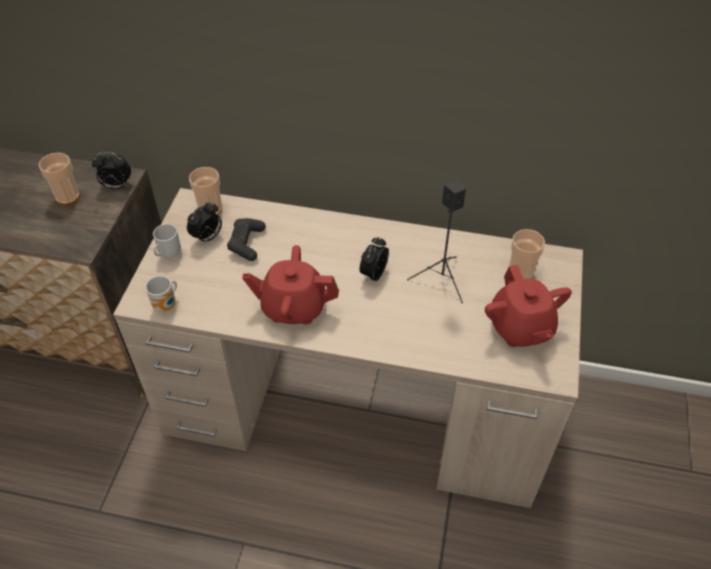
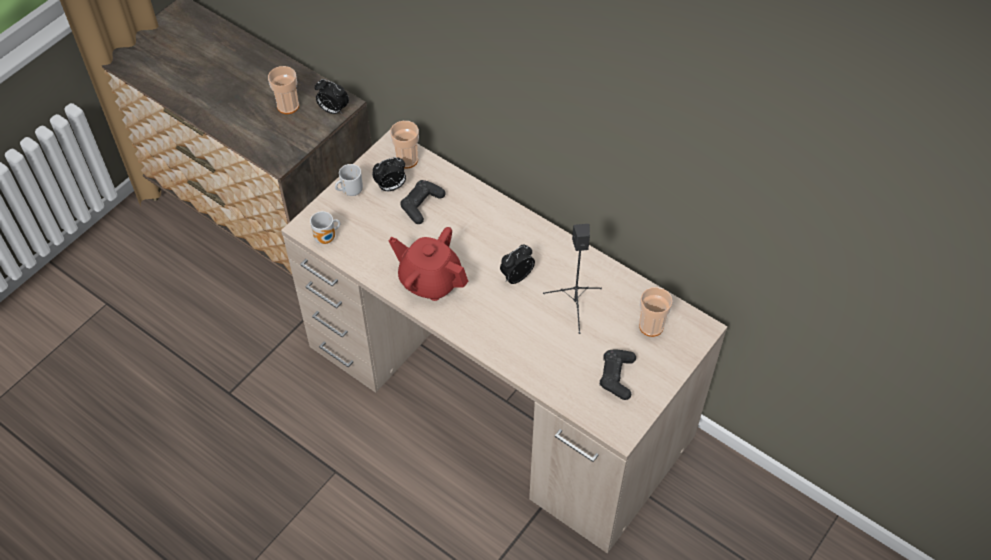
camera: 25 degrees right, 5 degrees up
(520, 328) = (617, 377): red teapot -> black game controller

